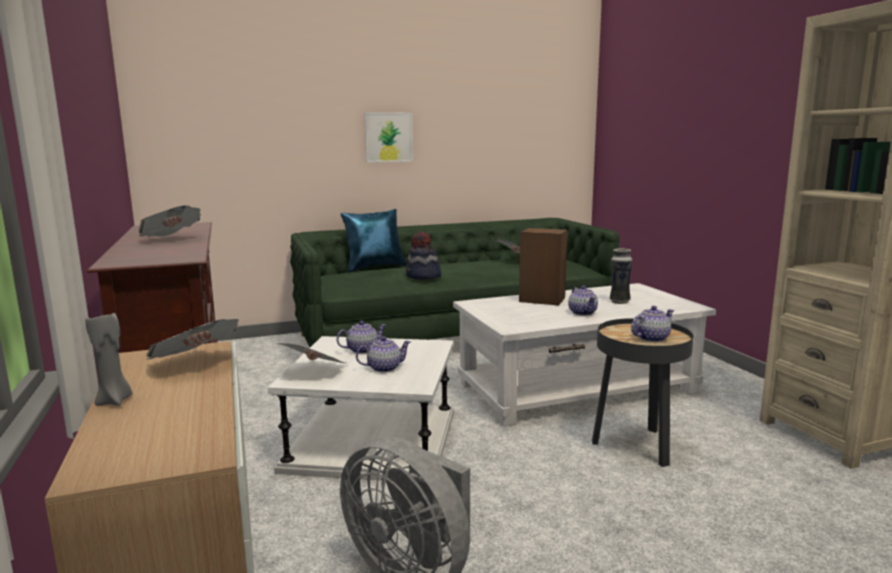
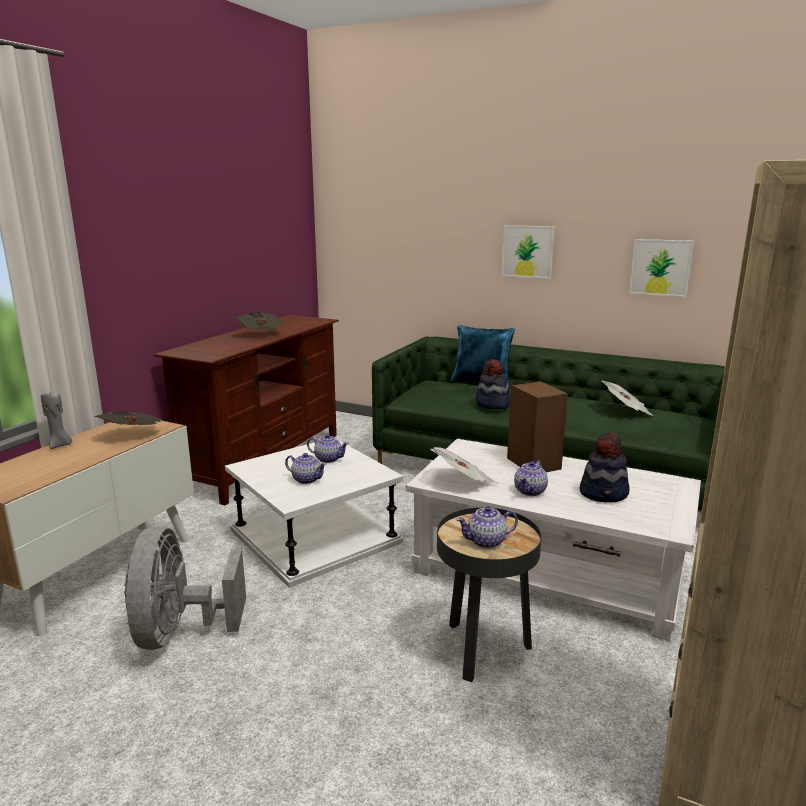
camera: 45 degrees right, 5 degrees up
(315, 372) = (267, 465): newspaper -> newspaper (463, 482)
(498, 145) = (660, 267): none -> picture
(619, 301) = (604, 493): vase -> hat
(651, 338) = (487, 541): teapot -> teapot turned 150 degrees clockwise

